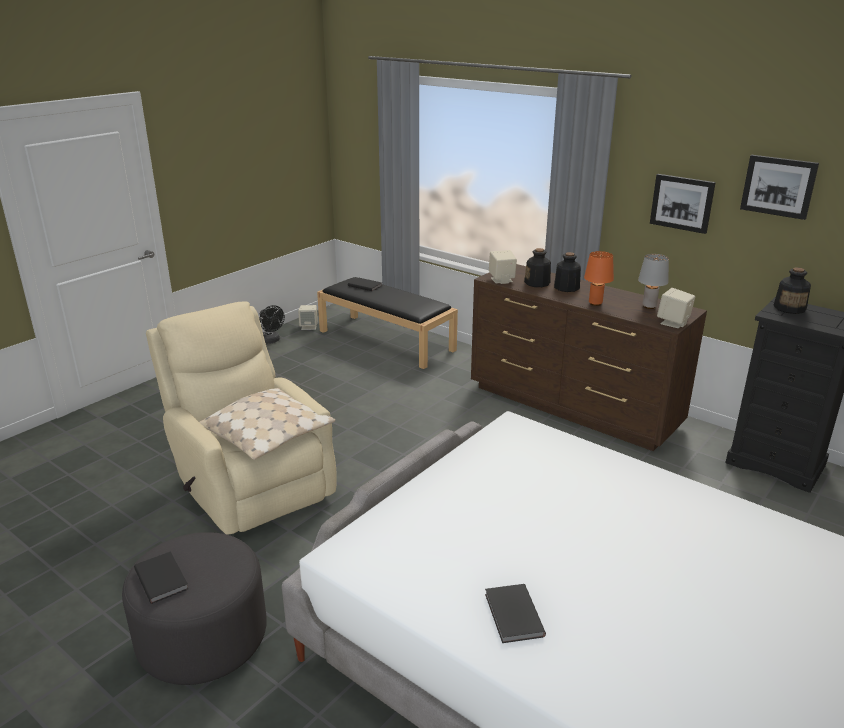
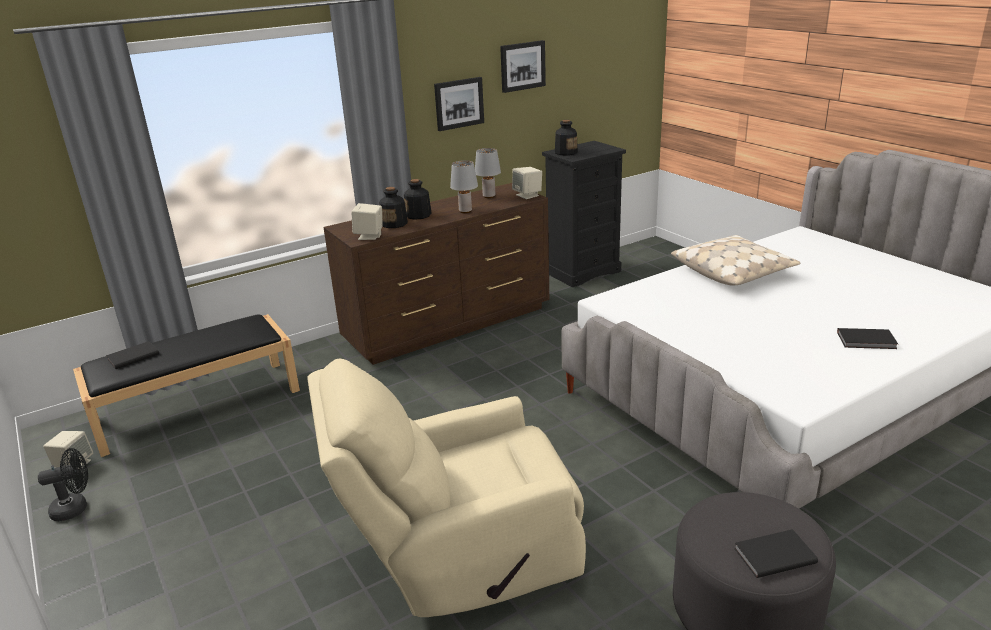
camera: 70 degrees left, 0 degrees up
(269, 435) = (507, 461): beige pillow -> beige pillow (733, 272)
(595, 303) = (465, 211): orange table lamp -> grey table lamp

